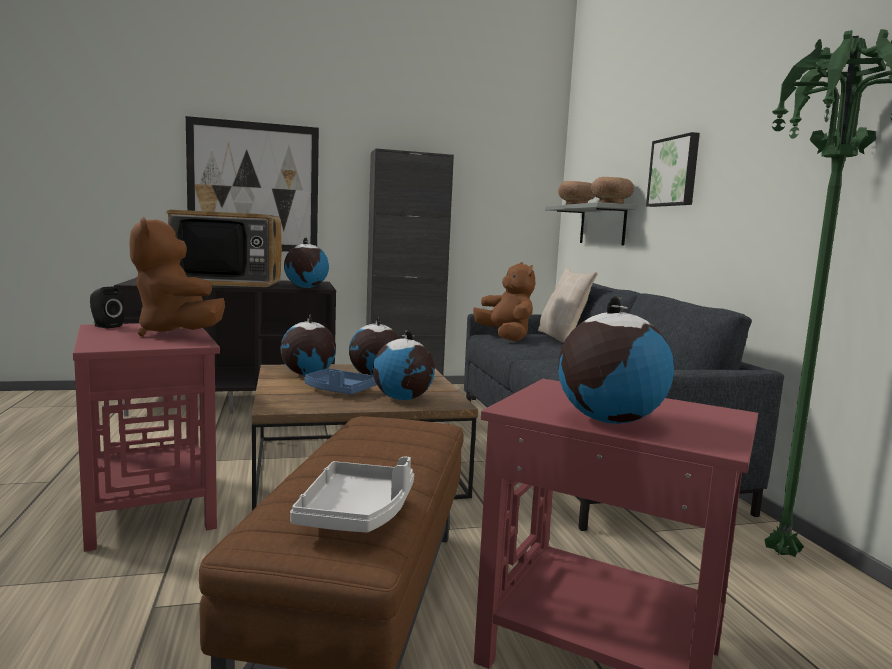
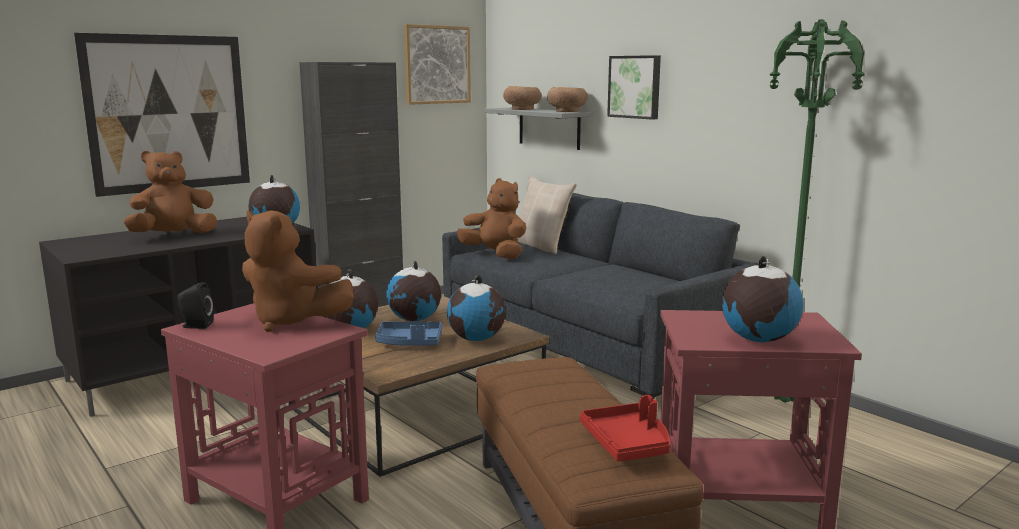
camera: 25 degrees left, 5 degrees up
(227, 282) = (173, 235): television -> brown plush toy
(357, 513) = (628, 443): grey tray -> red tray
(509, 166) = (437, 64): none -> picture

